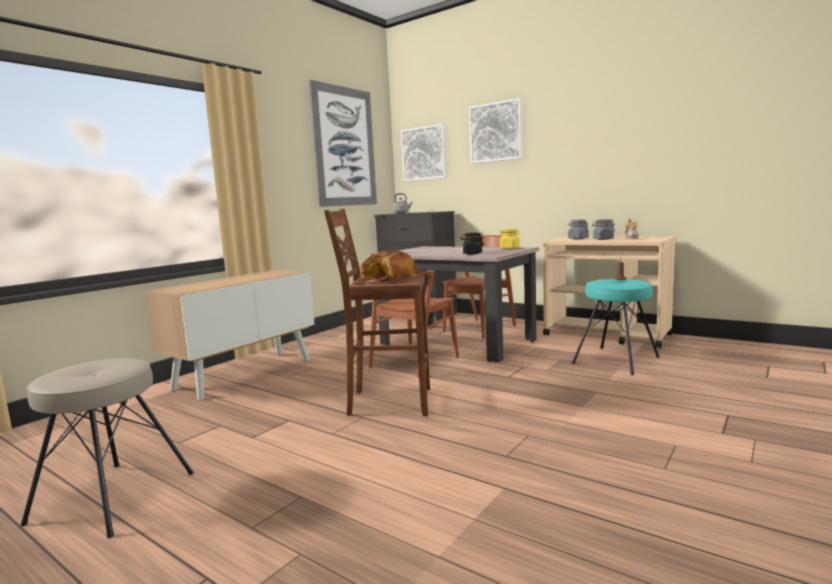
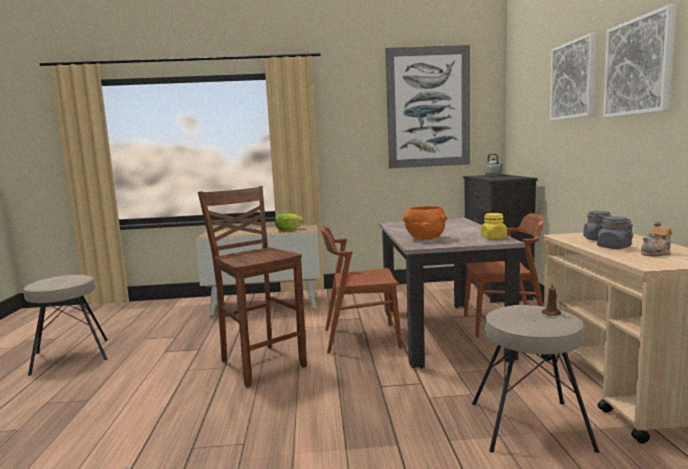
camera: 50 degrees right, 0 degrees up
(267, 275) = (288, 230): none -> lettuce
(388, 279) = (258, 255): bread -> none
(424, 153) = (523, 107): picture -> picture (638, 67)
(472, 253) = (425, 239): black jar -> orange bowl
(616, 360) = (530, 426): turquoise stool -> beige stool

